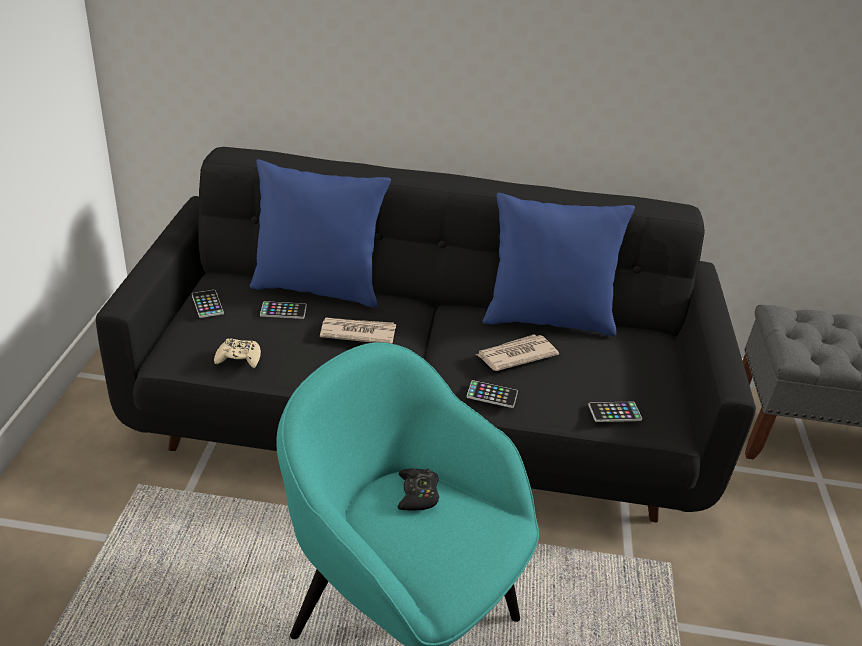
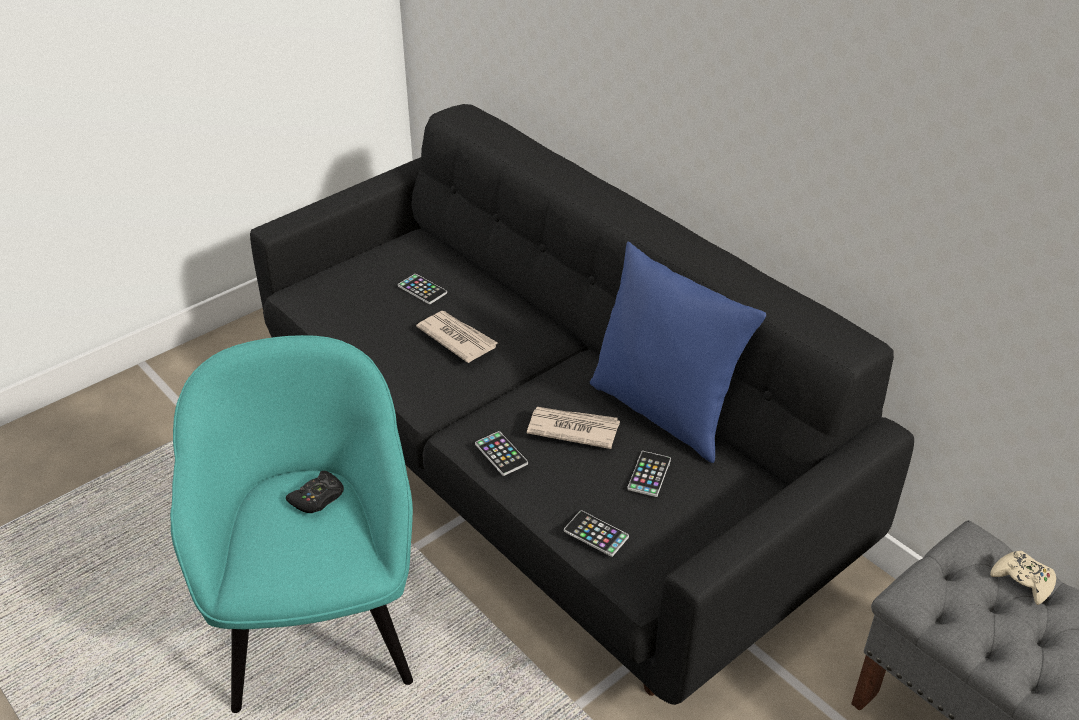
camera: 45 degrees right, 5 degrees up
(207, 304) = (374, 257): phone -> phone (649, 474)
(239, 358) = (339, 316): beige game controller -> beige game controller (1023, 581)
(317, 288) = (482, 281): blue pillow -> none

